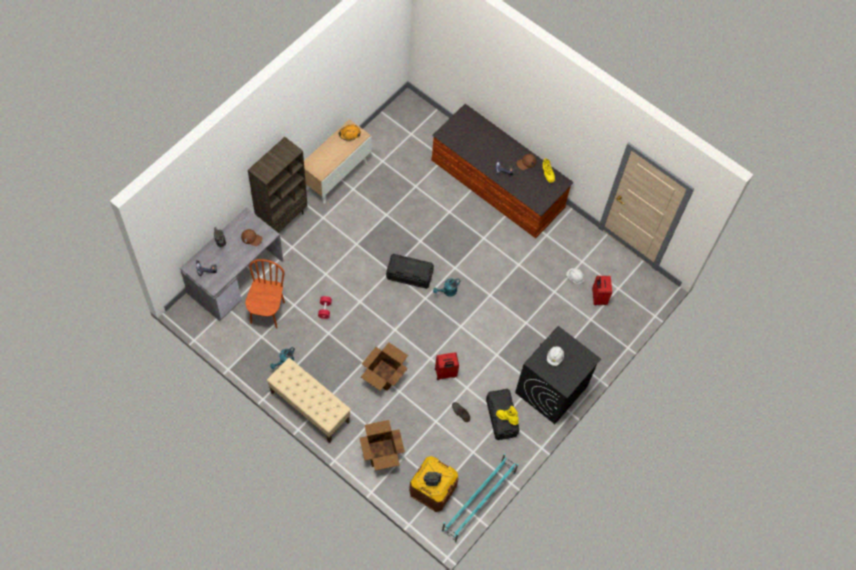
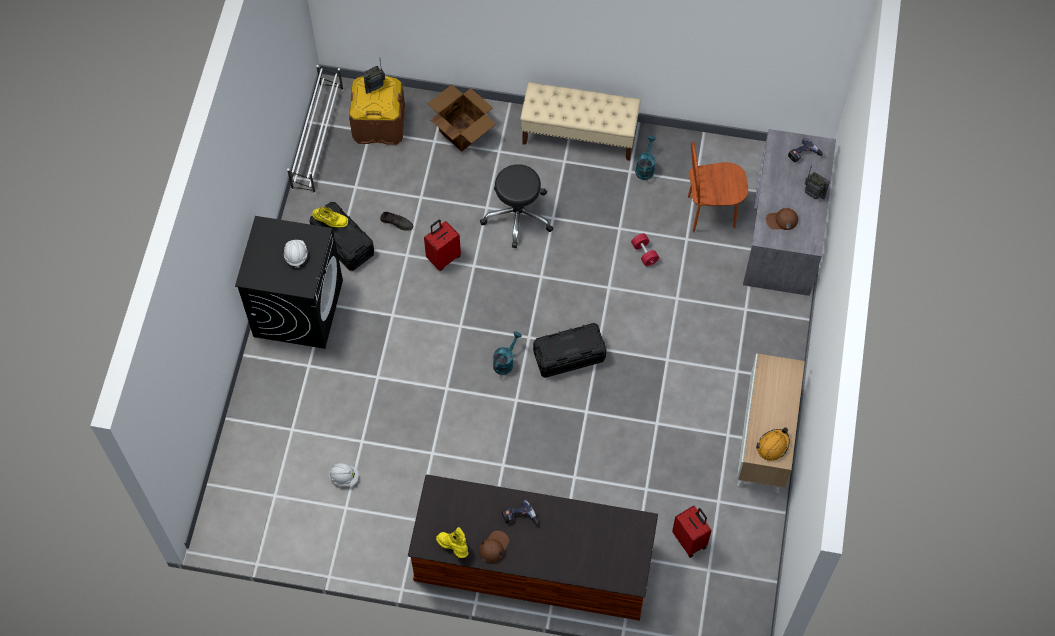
camera: 155 degrees right, 0 degrees up
(267, 312) = (711, 212): brown chair -> brown chair turned 105 degrees clockwise
(282, 220) = (785, 337): brown bookcase -> none
(383, 375) = (517, 215): cardboard box -> black stool
(478, 501) = (318, 138): turquoise shoe rack -> white shoe rack
(598, 297) = (296, 466): red suitcase -> red suitcase (690, 540)

